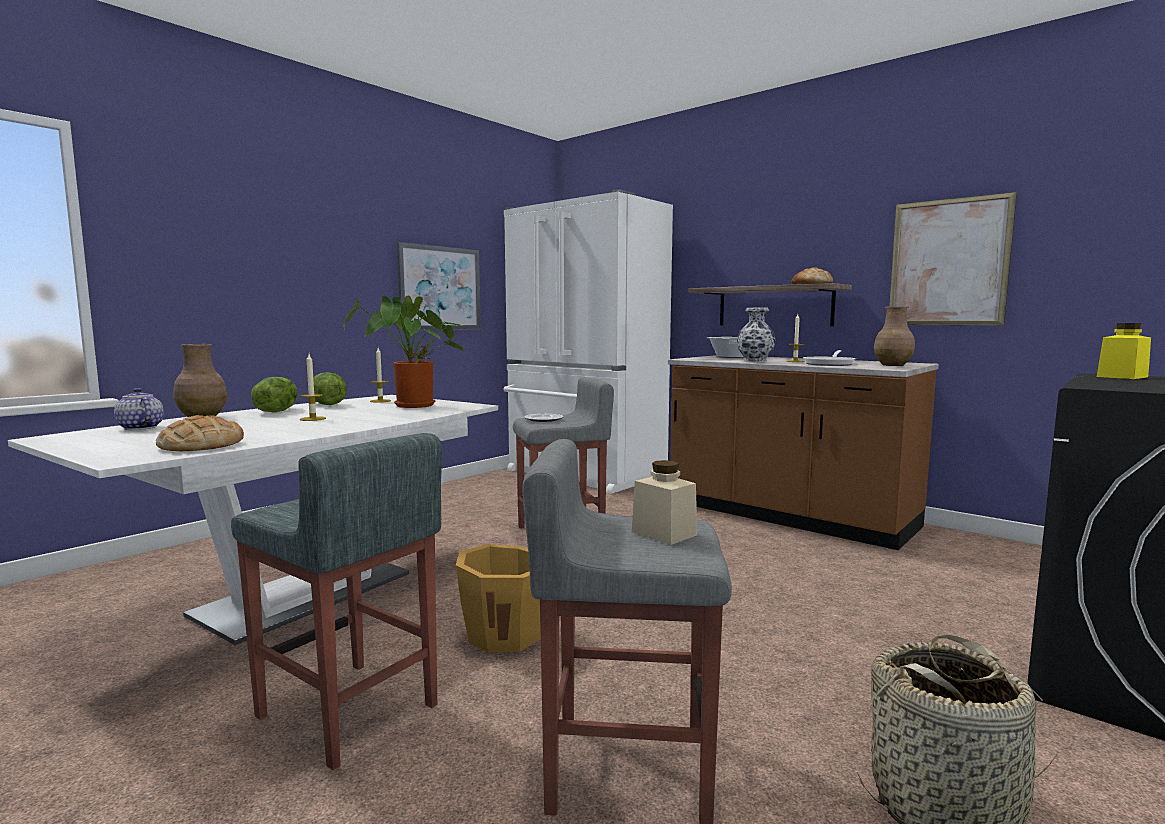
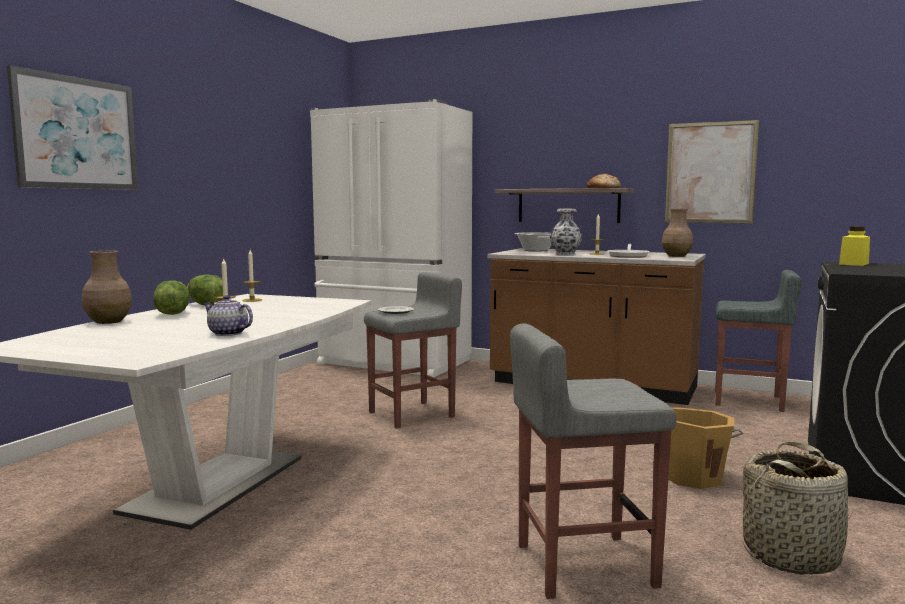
camera: 15 degrees left, 0 degrees up
(139, 428) = (71, 334): teapot -> teapot (227, 333)
(201, 445) = (179, 346): bread -> none
(348, 712) = (343, 562): grey stool -> grey stool (749, 401)
(413, 406) = (295, 304): potted plant -> none
(440, 288) = (256, 187): picture -> picture (76, 133)
(506, 633) = (427, 493): orange bucket -> orange bucket (692, 475)
(664, 533) = (608, 388): beige jar -> none

